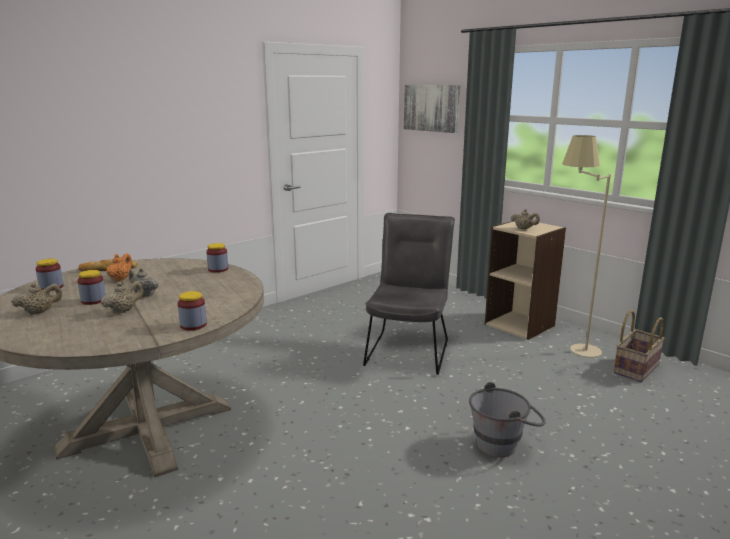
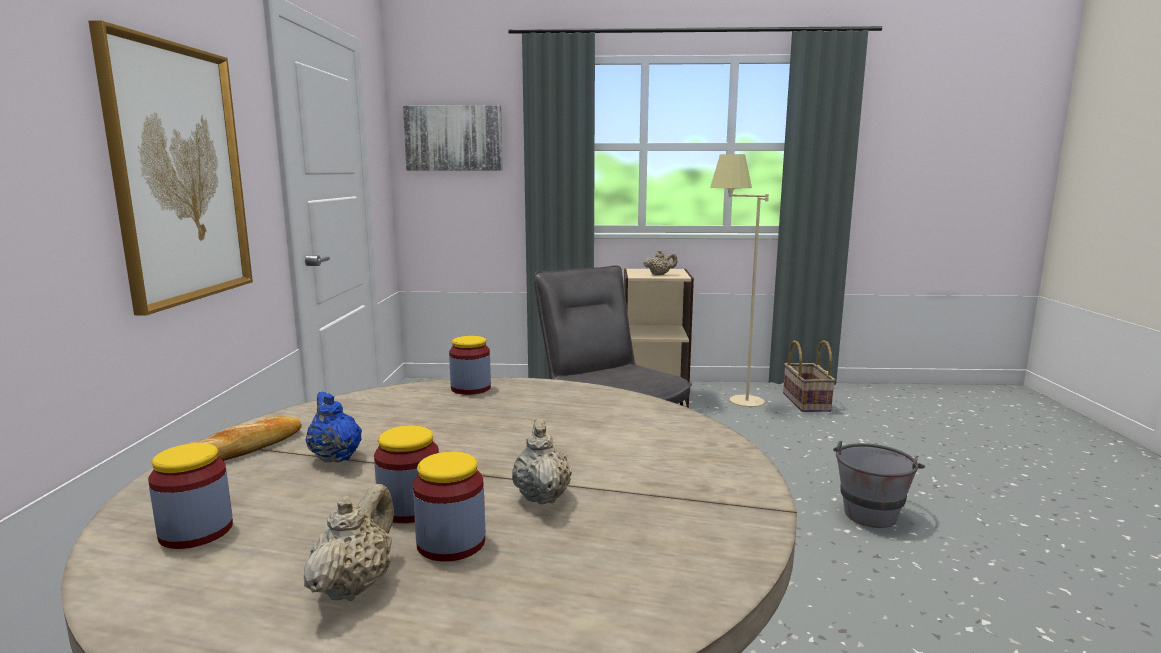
camera: 45 degrees left, 5 degrees down
(120, 279) = (335, 456): orange teapot -> blue teapot
(144, 295) = (481, 459): beige teapot -> none
(182, 146) = (179, 174): none -> picture
(193, 325) = (724, 463): jar -> jar (451, 543)

